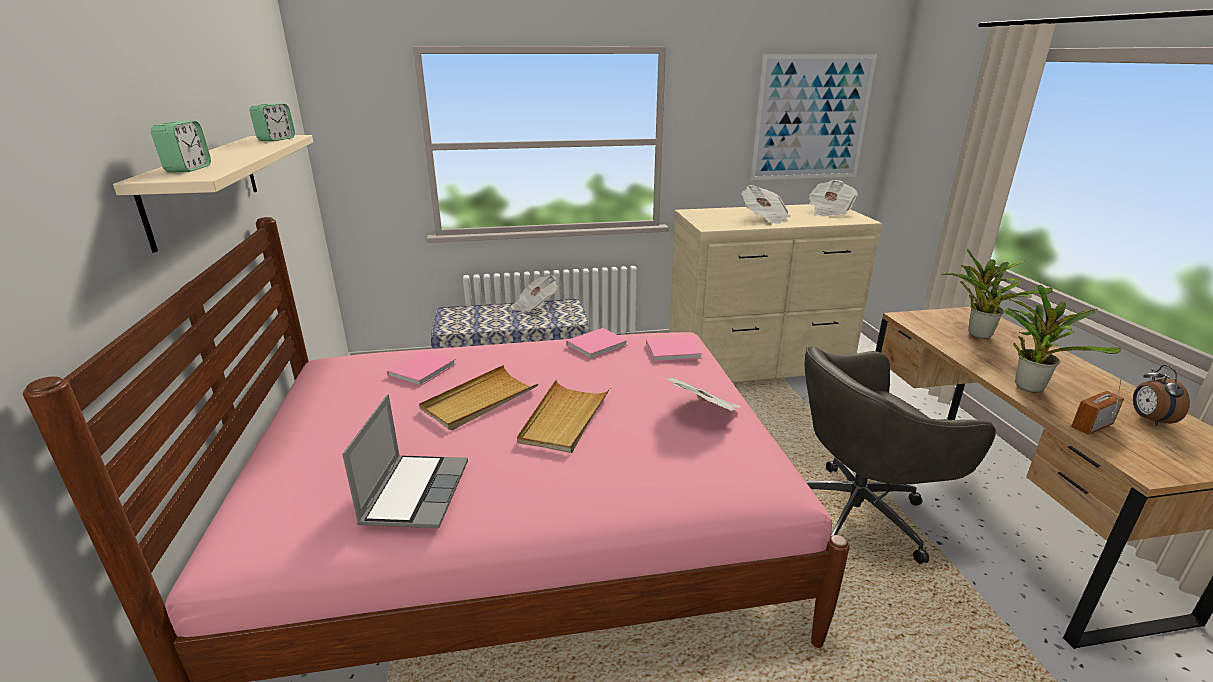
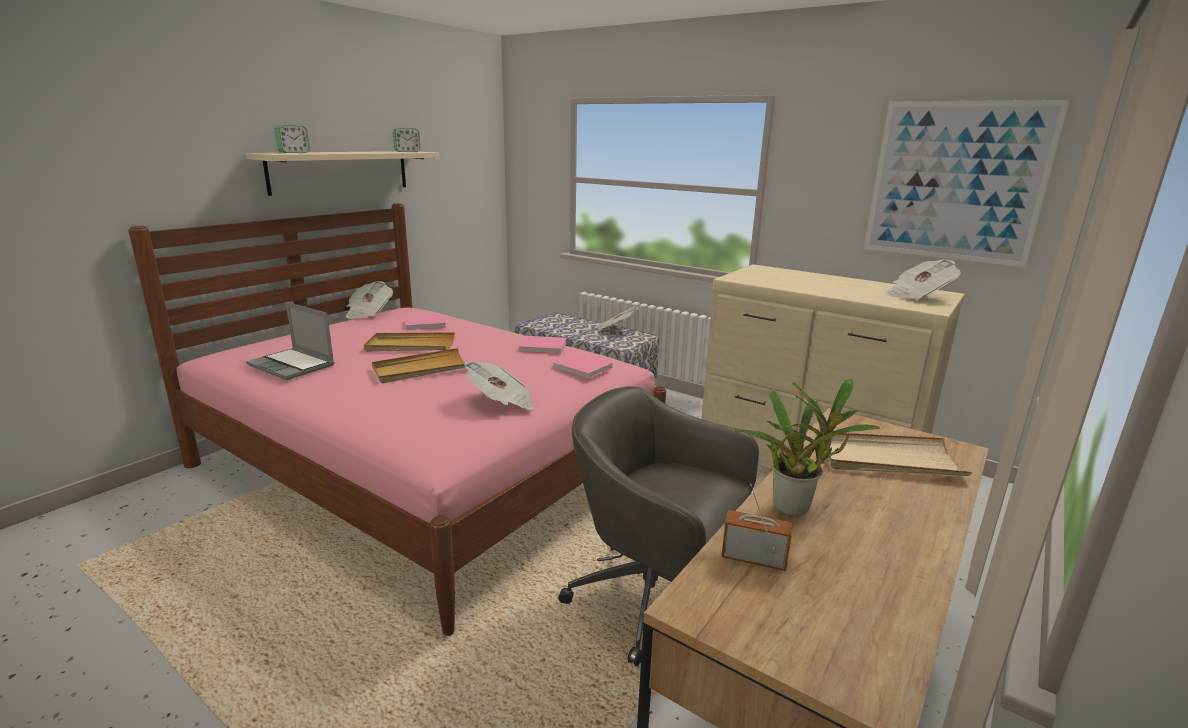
camera: 45 degrees right, 5 degrees down
(415, 492) = (293, 365): laptop -> laptop turned 75 degrees clockwise
(764, 218) = (815, 285): newspaper -> newspaper (368, 313)
(977, 333) = (888, 459): potted plant -> beige tray
(1149, 419) = (853, 598): alarm clock -> none

